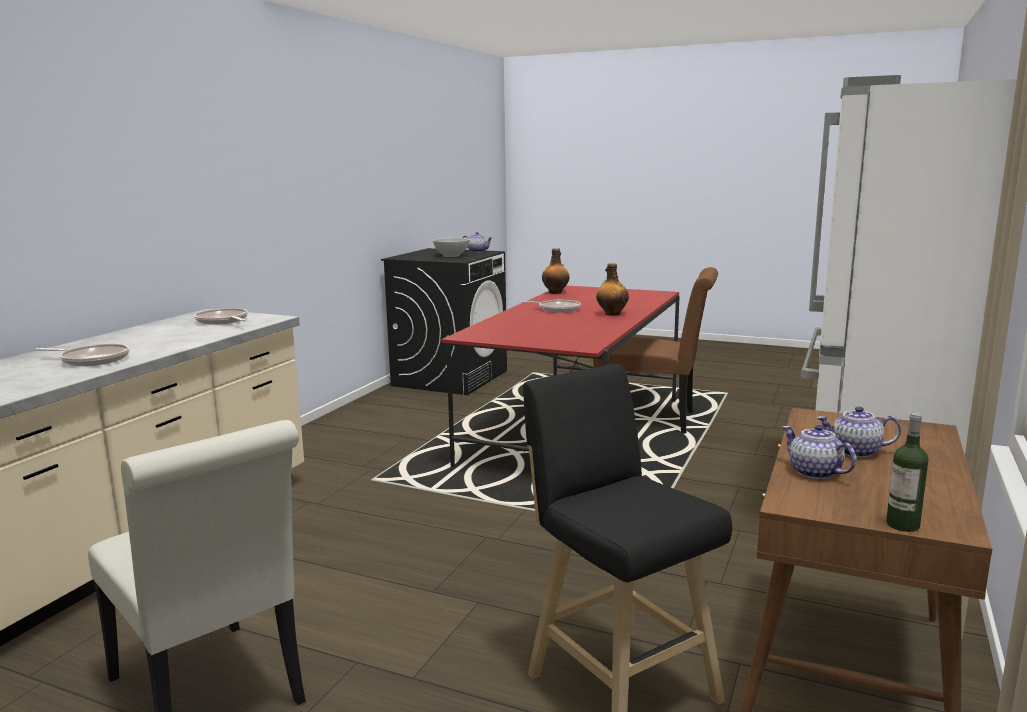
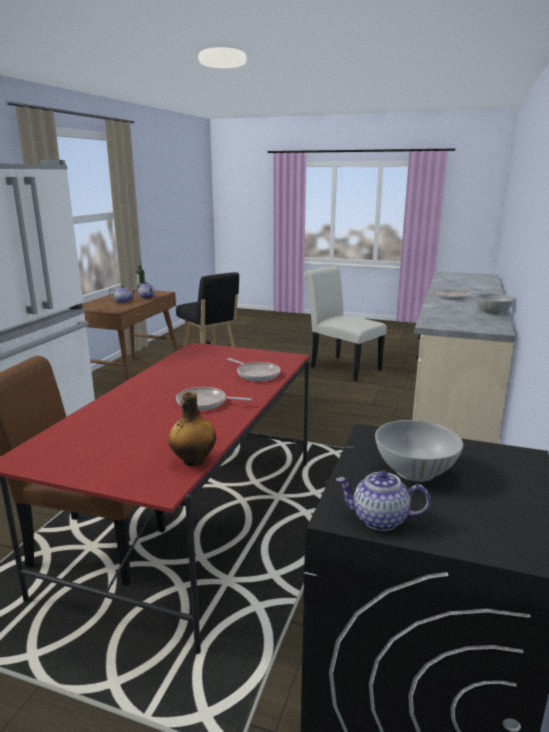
camera: 175 degrees right, 5 degrees up
(137, 331) = (492, 313): none -> white bowl
(223, 321) = (459, 321): frying pan -> frying pan (256, 374)
(612, 314) = (145, 393): bottle -> none

